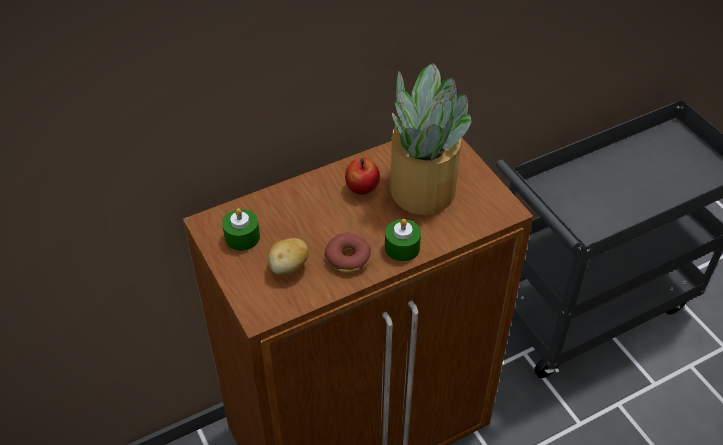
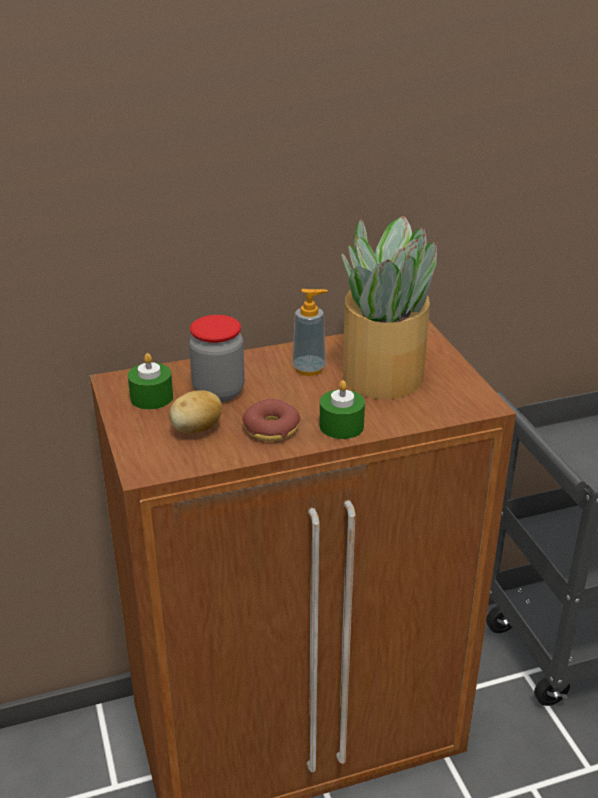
camera: 10 degrees right, 15 degrees down
(295, 224) = (218, 392): none -> jar
(362, 189) = (309, 369): apple -> soap dispenser

